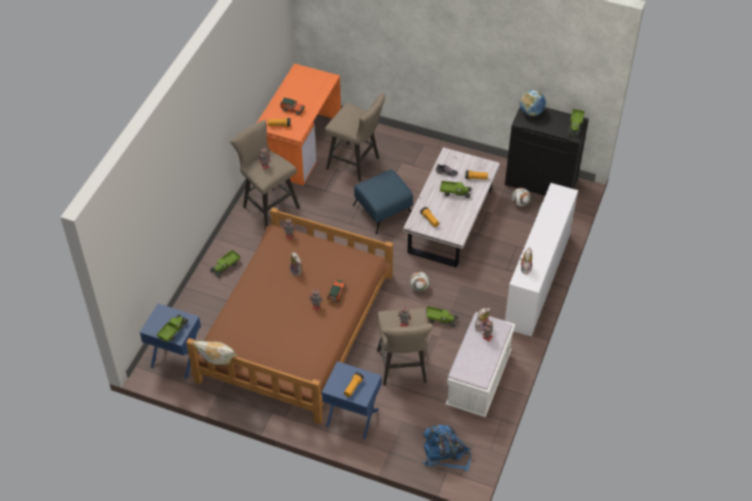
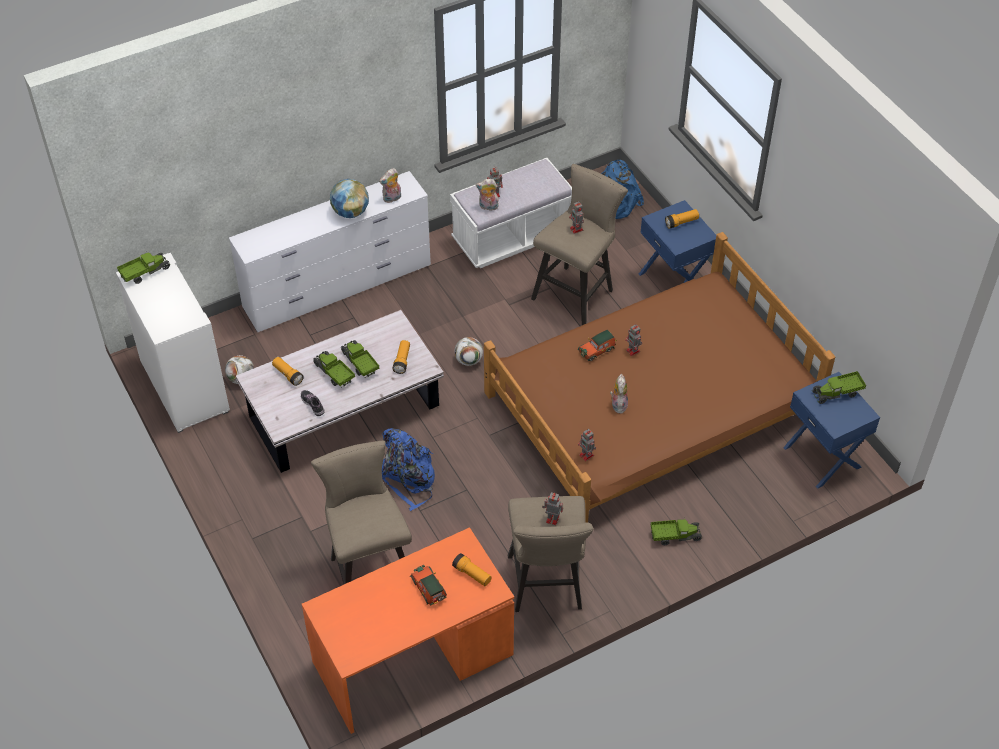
camera: 140 degrees left, 0 degrees up
(219, 364) = (797, 359): pillow -> none
(383, 211) = (407, 478): blue ottoman -> blue backpack
(440, 319) = (484, 314): toy truck -> toy truck (359, 363)
(531, 112) = (166, 322): globe -> globe (350, 212)
(541, 182) = (183, 386): black cabinet -> white cabinet

